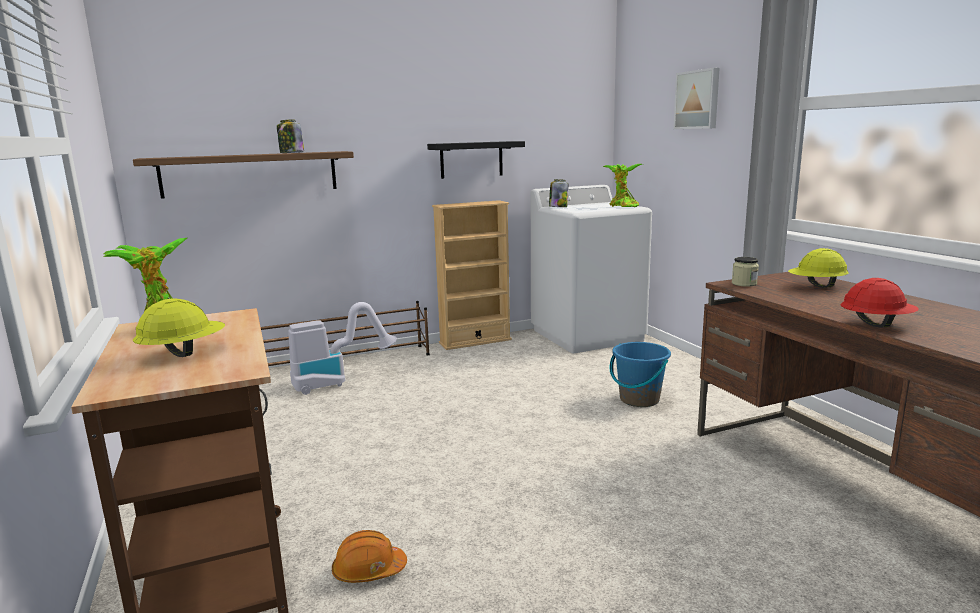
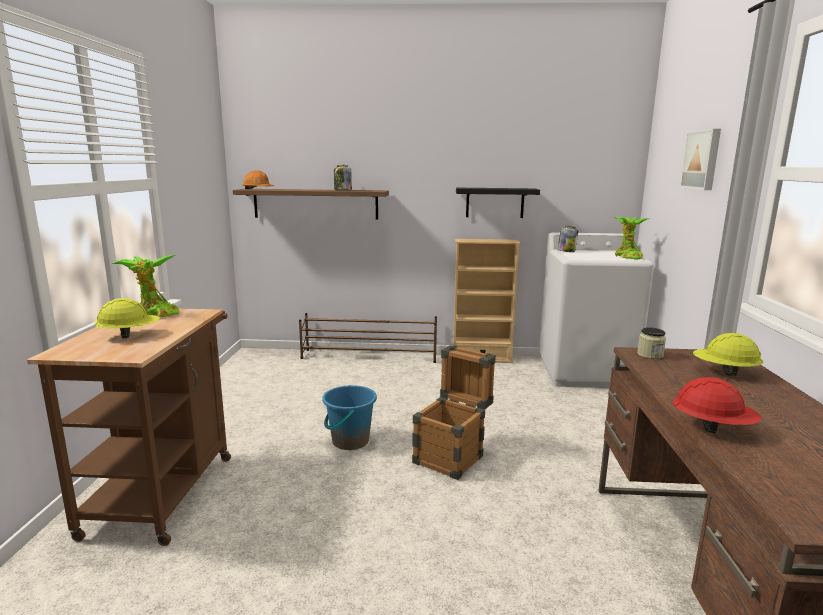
camera: 25 degrees right, 0 degrees up
(337, 381) = (351, 370): vacuum cleaner -> none
(368, 570) = (245, 519): orange hard hat -> orange hard hat (258, 189)
(538, 440) = (453, 456): none -> crate
(639, 399) = (575, 443): blue bucket -> blue bucket (350, 441)

